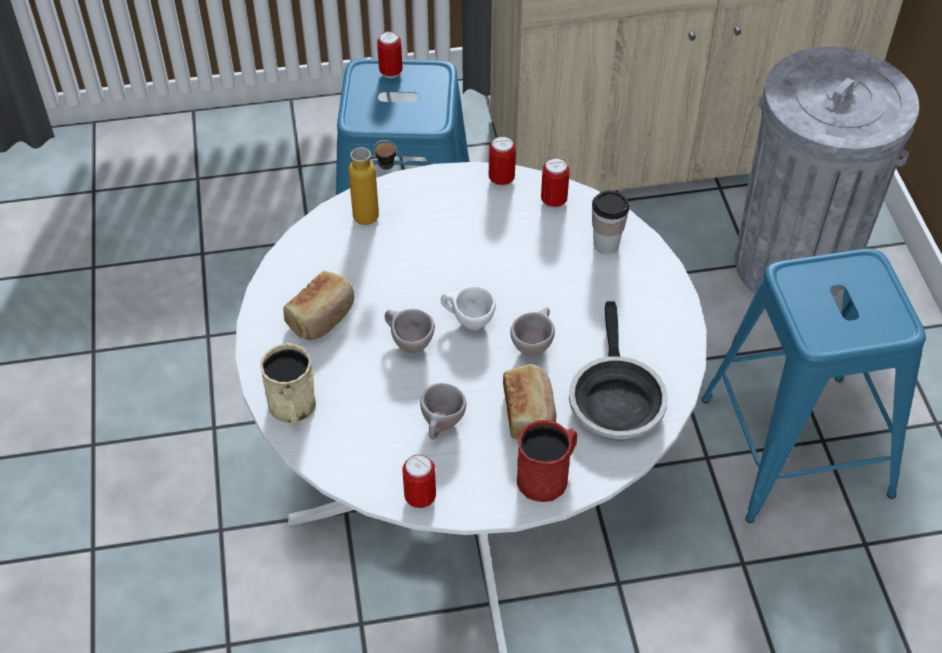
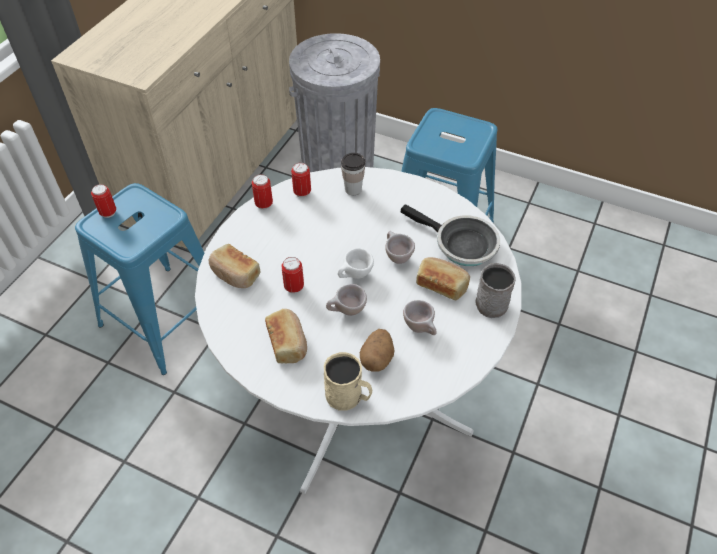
camera: 55 degrees left, 0 degrees up
(364, 407) = (377, 358): none -> potato
(377, 217) = (235, 274): bottle -> bread
(420, 498) = (463, 366): can -> can (294, 287)
(548, 476) = (490, 300): red mug -> grey mug

